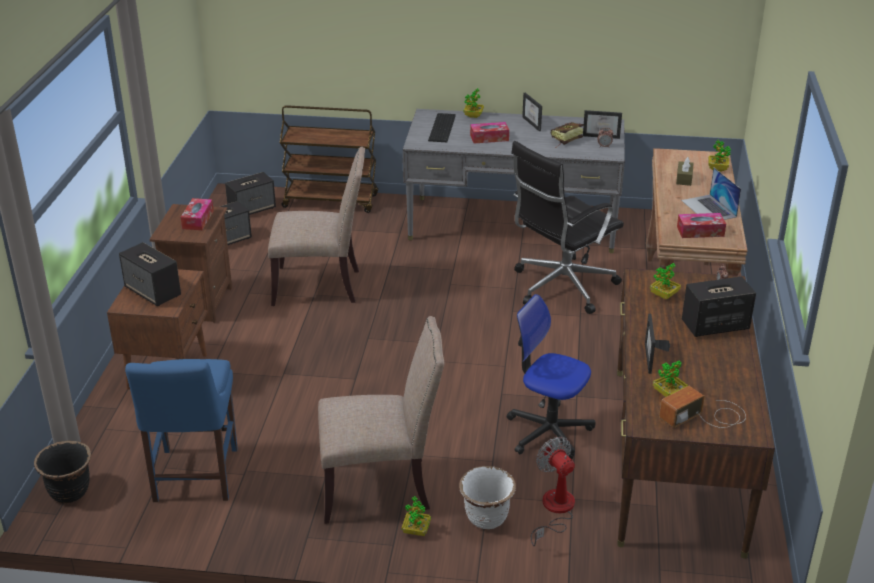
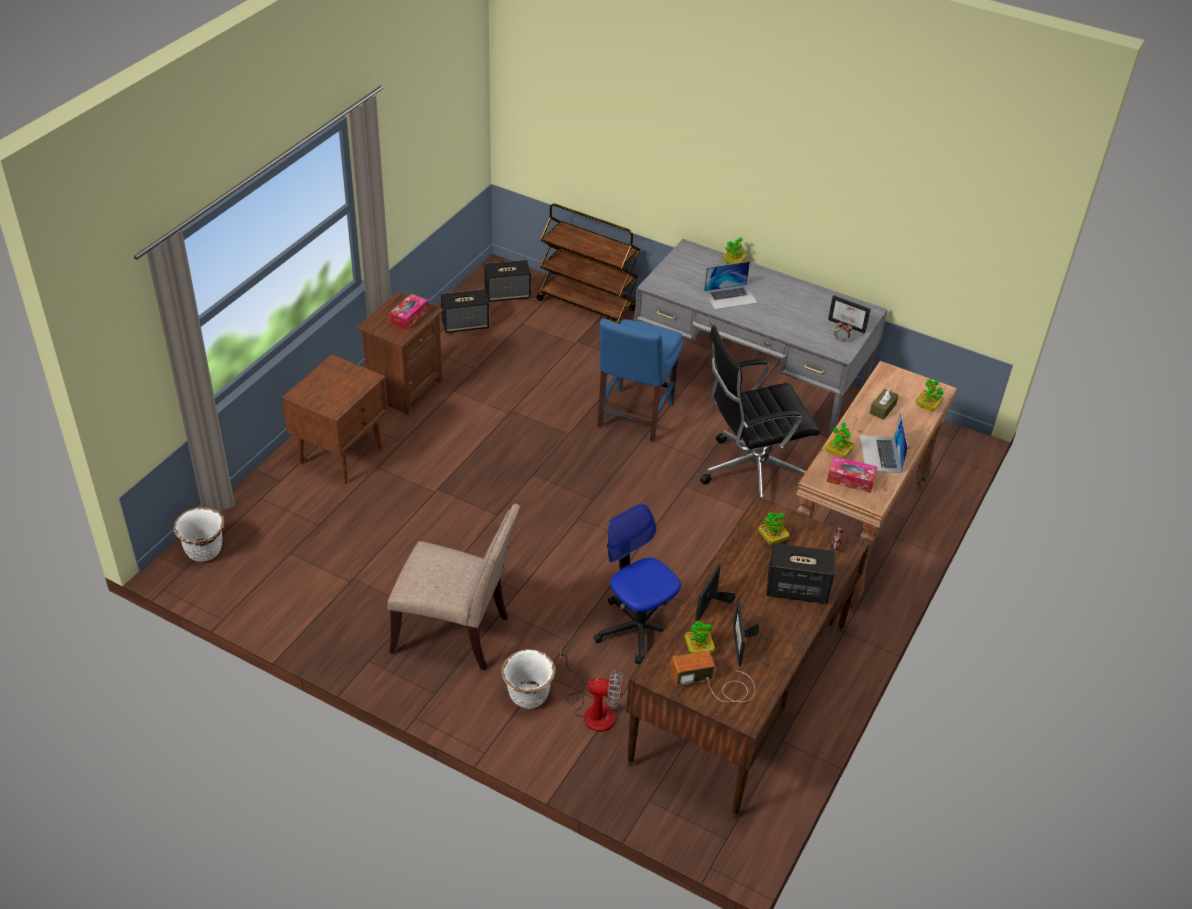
camera: 20 degrees right, 10 degrees up
(69, 492) = (204, 551): black planter -> white planter
(153, 292) = (330, 387): speaker -> none
(194, 478) = (308, 572): blue chair -> blue chair (633, 417)
(321, 286) = (523, 403): beige chair -> none
(416, 531) = (462, 687): potted plant -> potted plant (838, 453)
(443, 127) = (693, 271): keyboard -> none
(489, 138) = (730, 297): tissue box -> laptop
(535, 123) = (789, 290): picture frame -> picture frame (742, 646)
(554, 510) = (593, 710): fan -> fan turned 105 degrees clockwise
(564, 141) = (804, 321): book -> none

